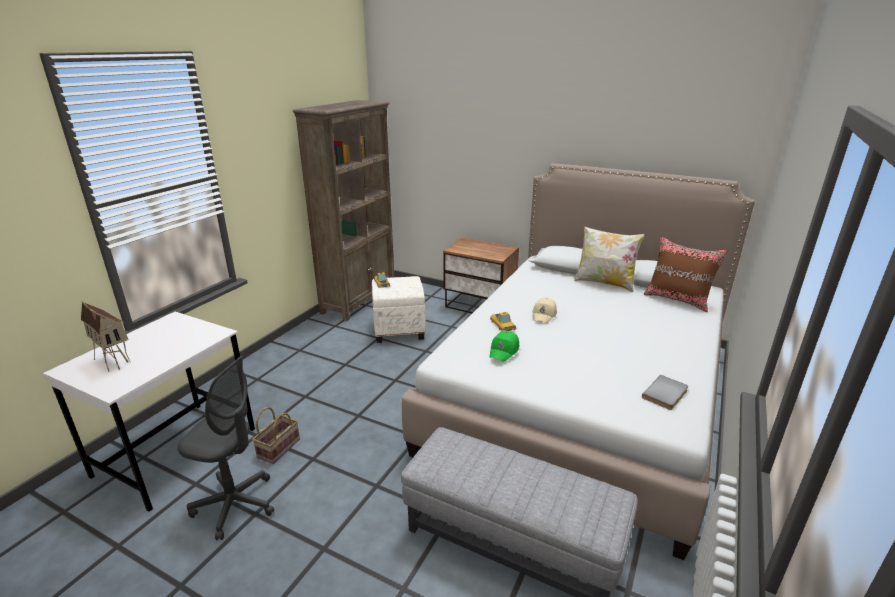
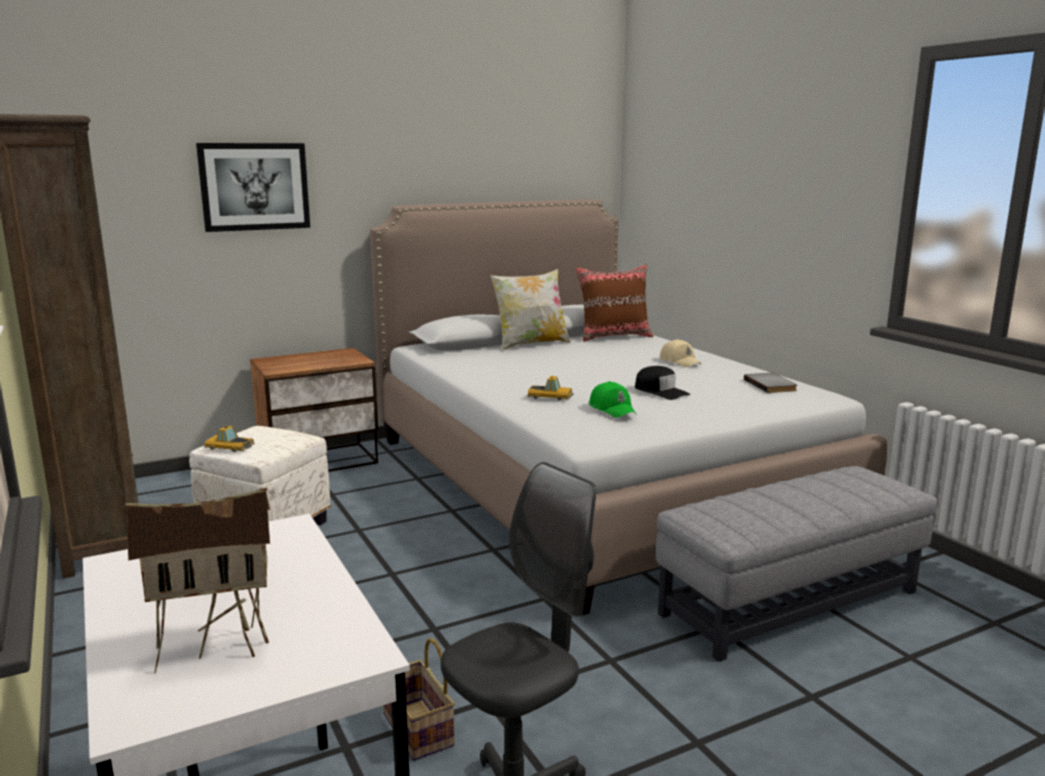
camera: 55 degrees left, 10 degrees down
(475, 140) = (254, 186): none -> picture
(544, 315) = (558, 378): beige cap -> beige cap (680, 361)
(573, 355) = (660, 391): none -> black cap

